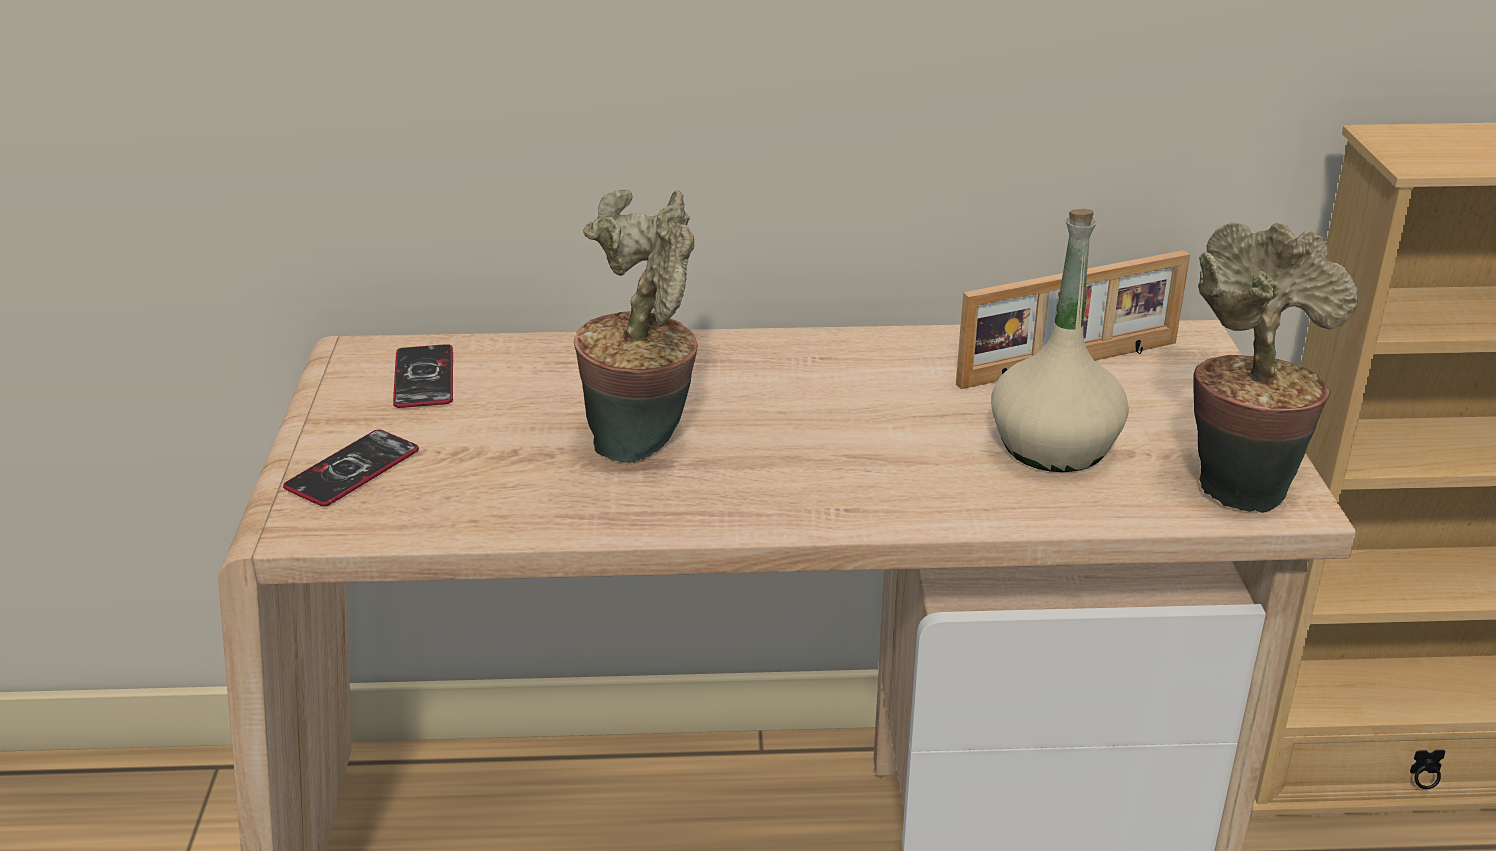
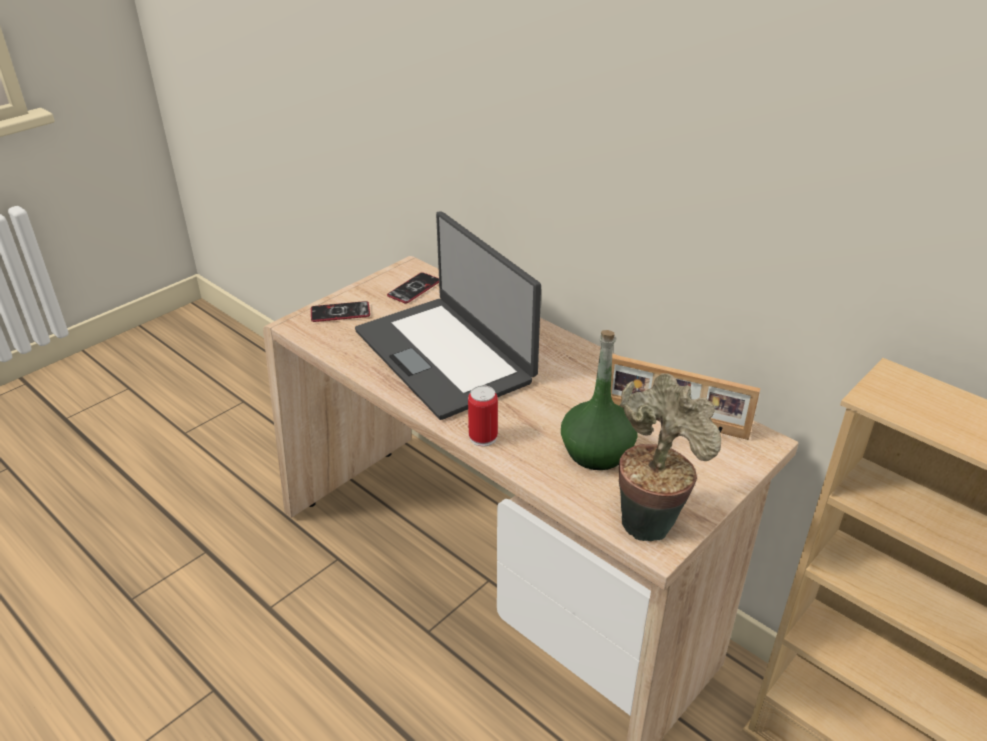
camera: 45 degrees right, 5 degrees up
(645, 440) = (445, 355): potted plant -> laptop
(892, 511) = (483, 437): none -> can
(1053, 446) = (596, 451): beige bottle -> green bottle

